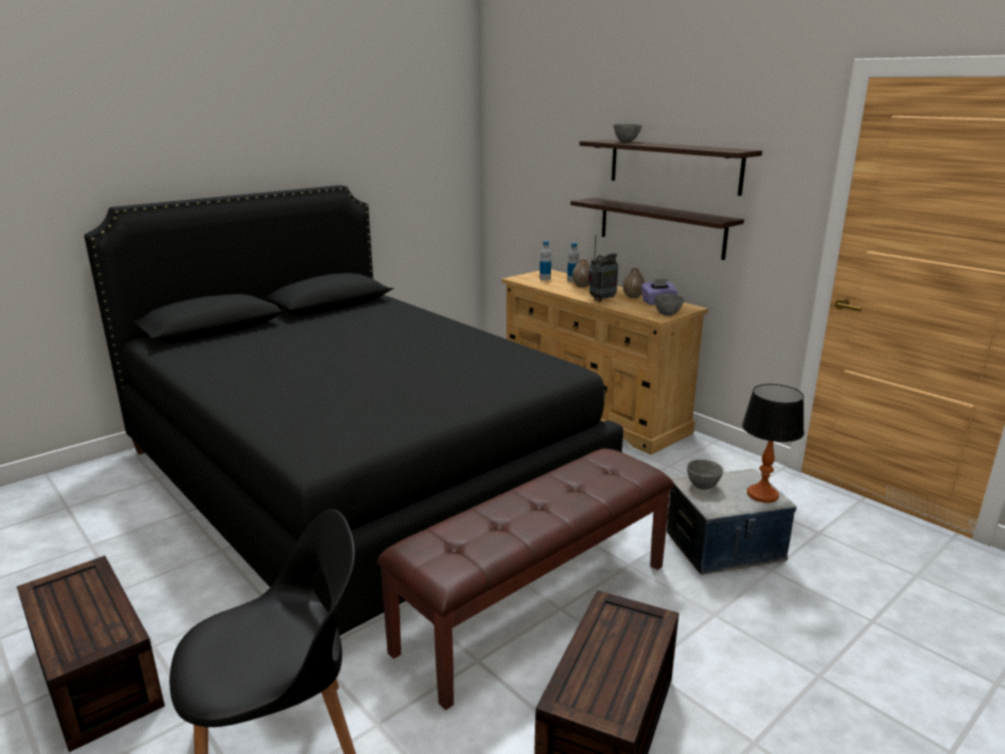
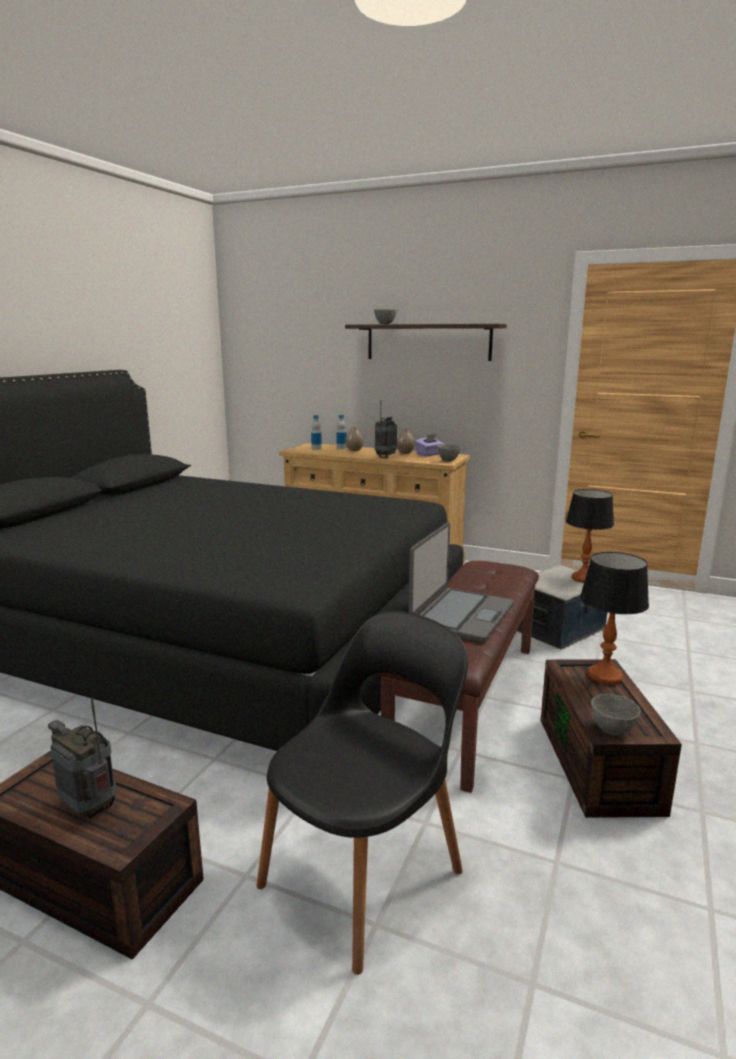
camera: 25 degrees left, 5 degrees down
(78, 619) = (90, 809): none -> radio
(509, 518) = (461, 615): none -> laptop
(640, 630) = (604, 676): none -> table lamp
(661, 227) = (419, 394): shelf -> none
(702, 486) = (539, 581): grey bowl -> grey bowl (611, 730)

